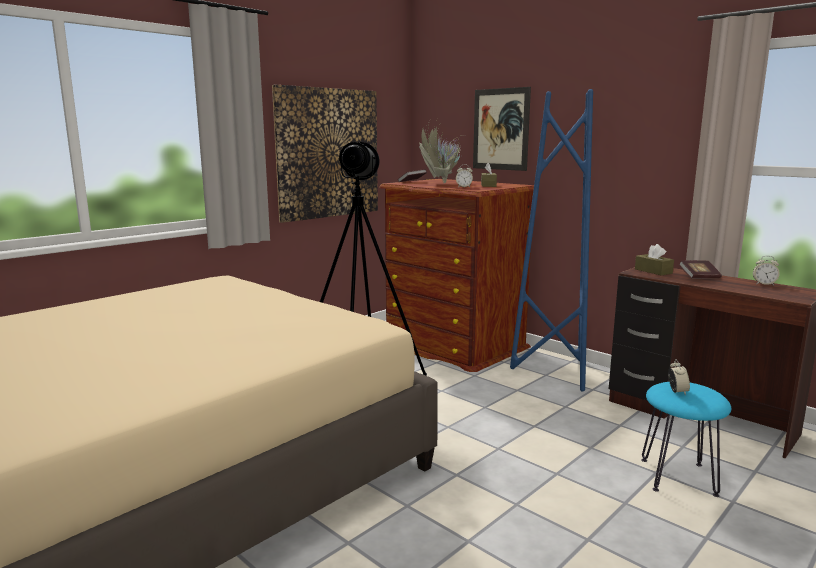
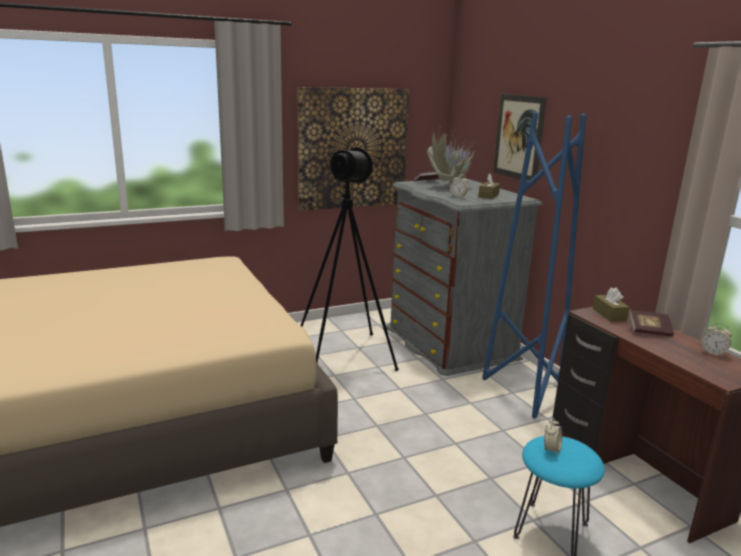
camera: 20 degrees right, 5 degrees up
(454, 344) = (450, 342): brown dresser -> grey dresser

